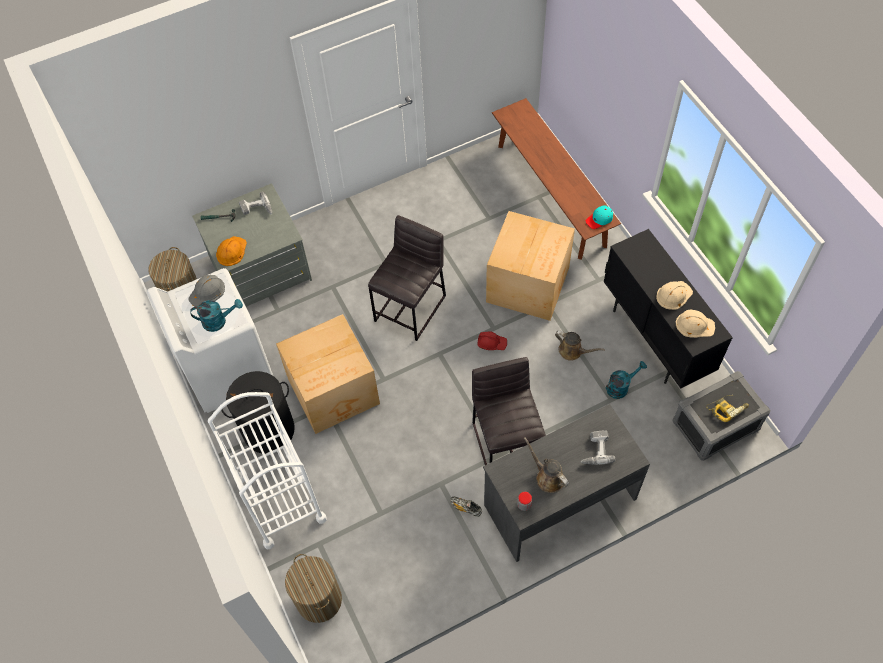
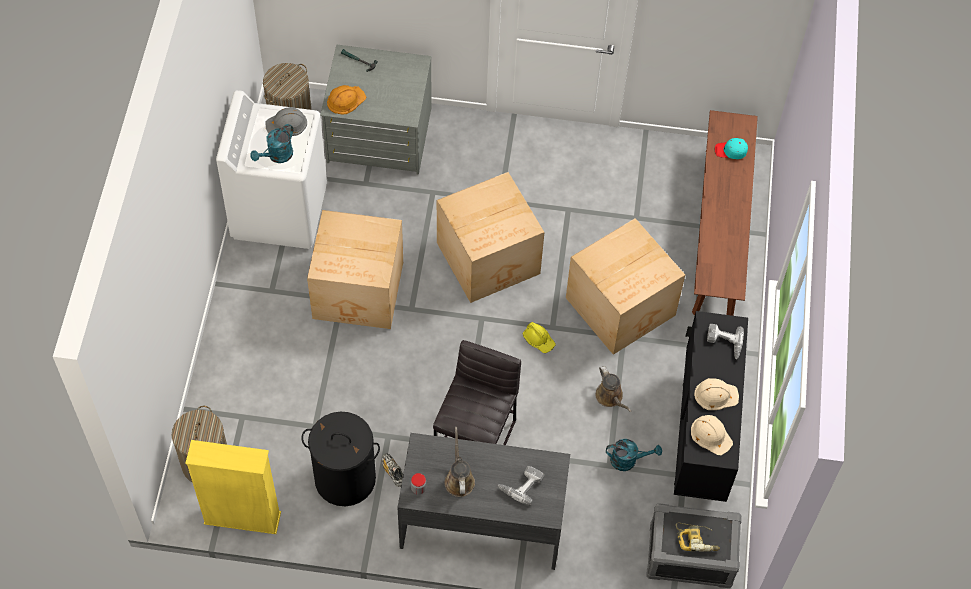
camera: 30 degrees right, 0 degrees up
(219, 321) = (277, 156): turquoise watering can -> turquoise watering can turned 105 degrees clockwise
(257, 209) = (398, 74): power drill -> power drill (724, 343)
(268, 430) = (274, 289): black laundry basket -> black laundry basket (345, 479)
(280, 499) = (238, 356): white cart -> none
(381, 623) = (242, 518): none -> yellow bookcase
(411, 308) = (490, 258): grey stool -> cardboard box
(491, 343) = (539, 340): red hard hat -> yellow hard hat
(599, 219) = (726, 283): turquoise cap -> turquoise cap (731, 151)

